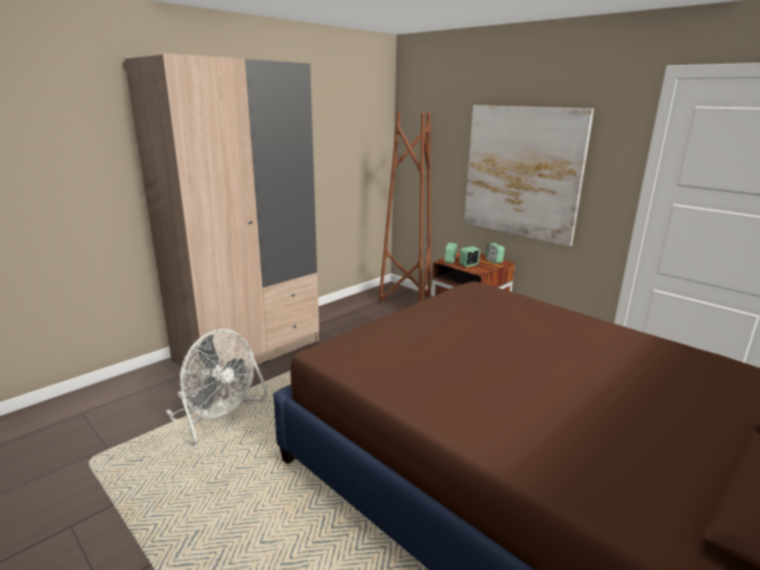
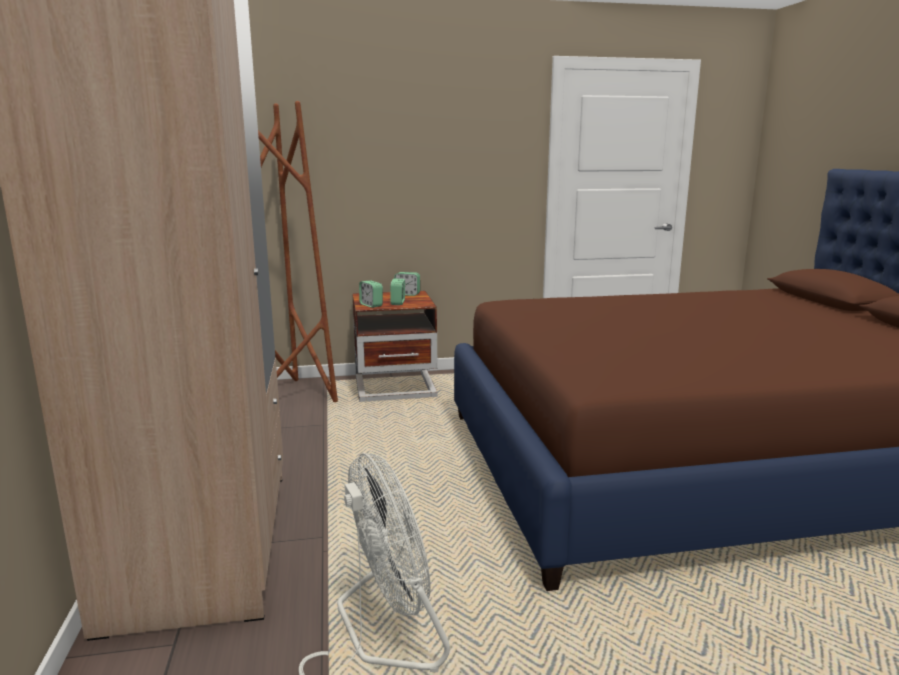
camera: 55 degrees left, 5 degrees down
(522, 172) = (415, 178): picture -> none

